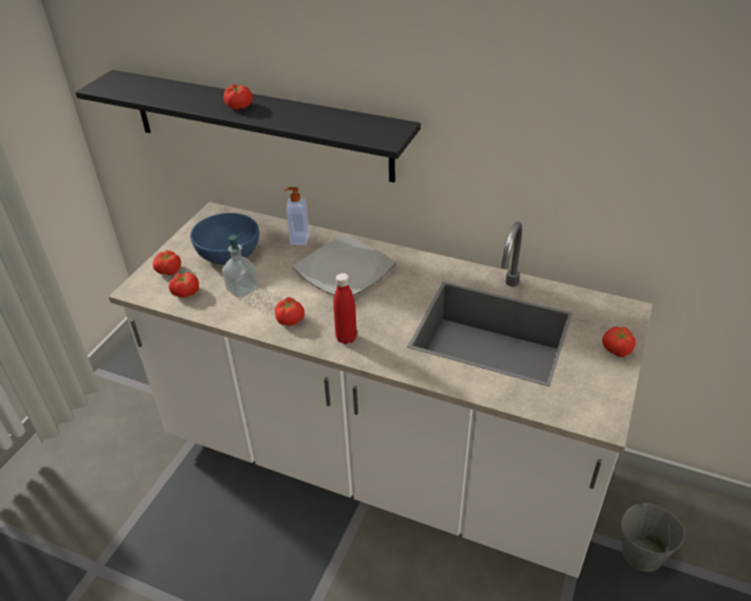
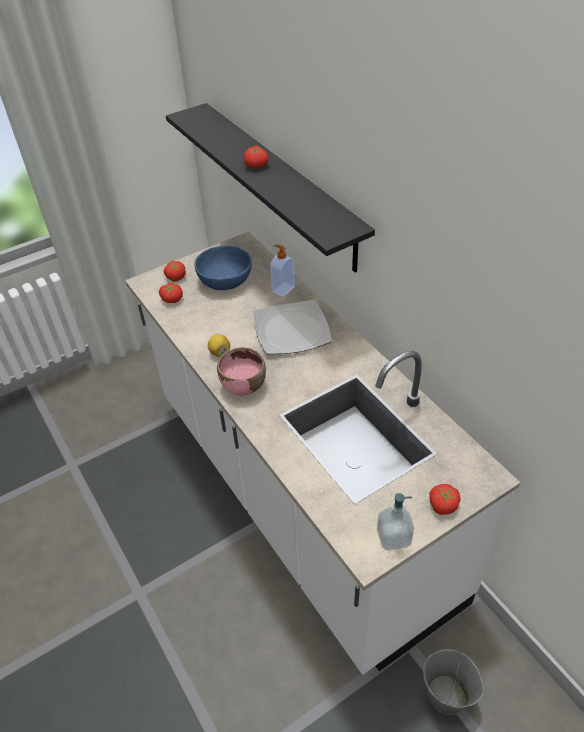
camera: 35 degrees right, 5 degrees up
(242, 289) = (209, 313): soap dispenser -> soap dispenser (393, 537)
(290, 319) = (219, 352): tomato -> lemon
(346, 338) = (243, 386): red bottle -> pink bowl

